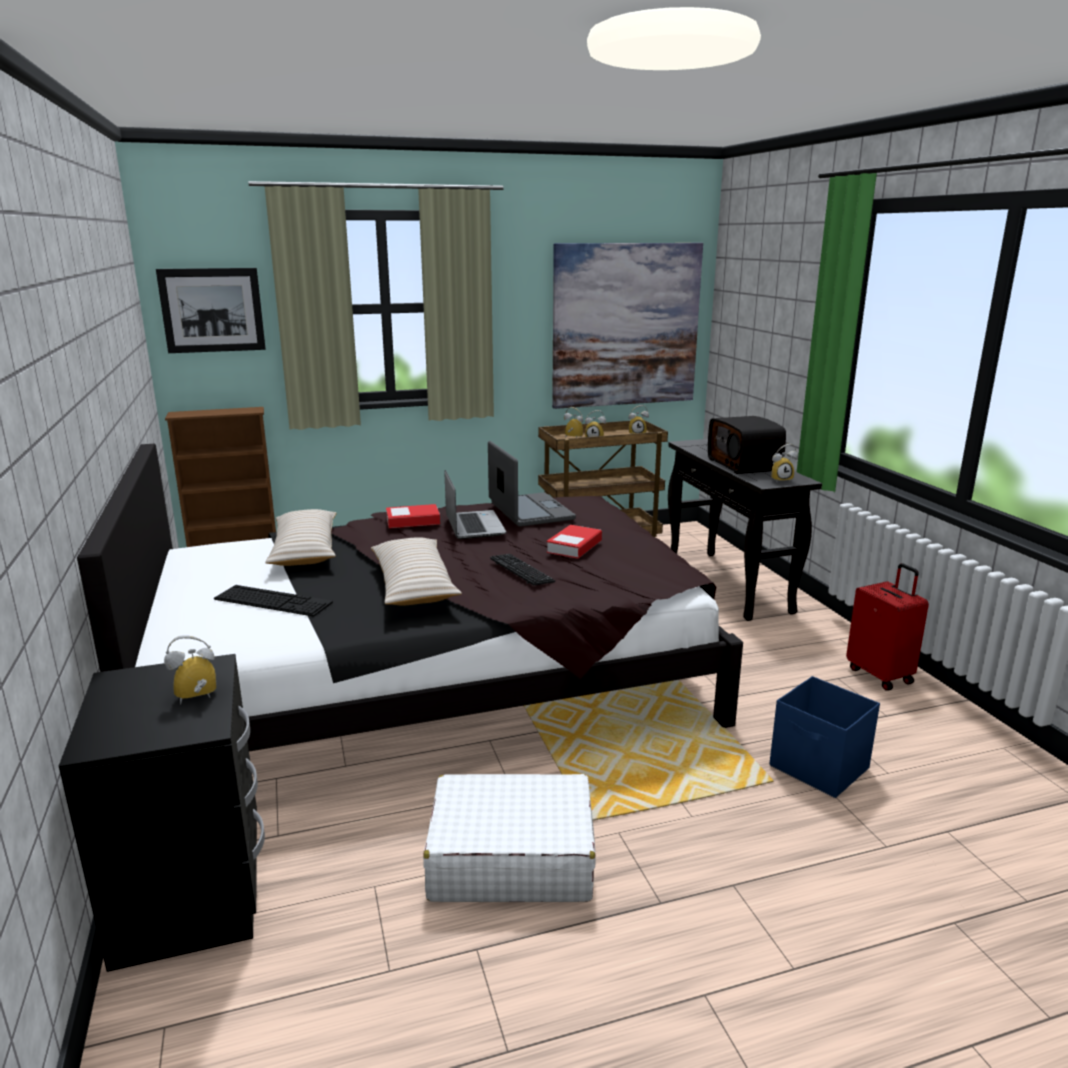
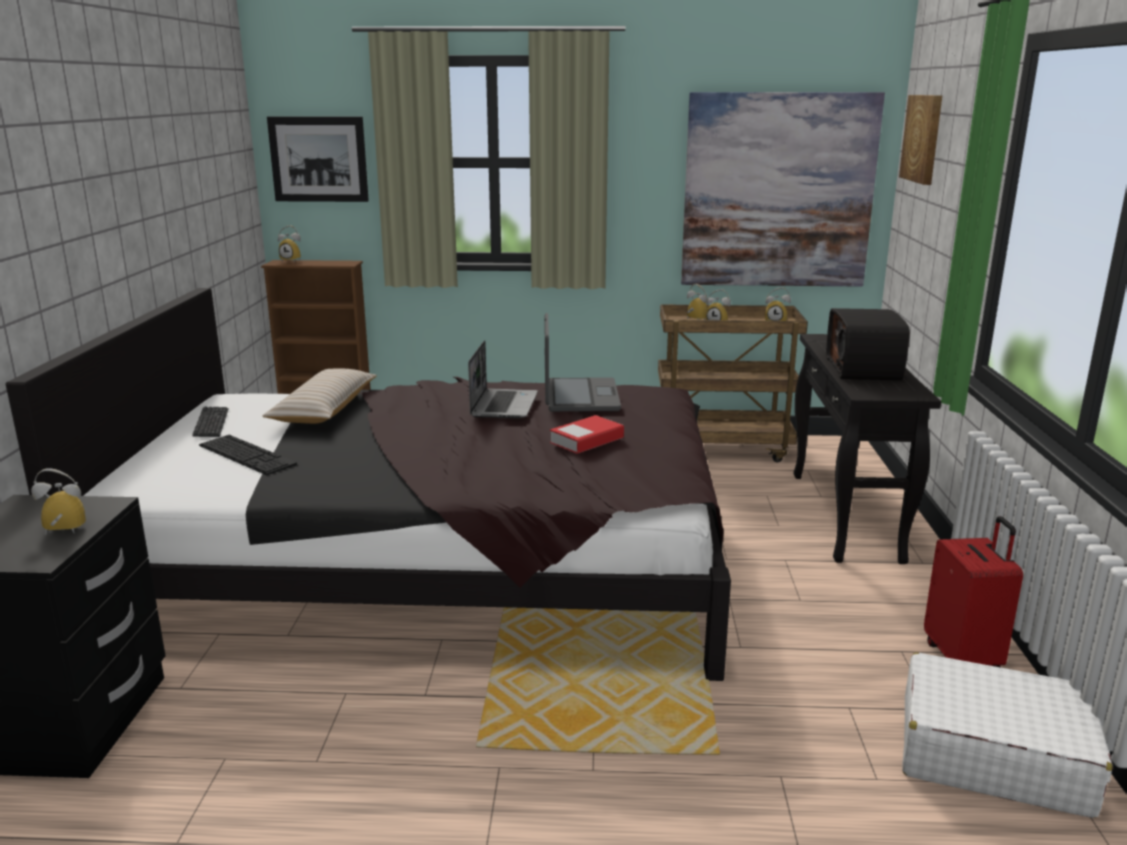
camera: 20 degrees right, 0 degrees up
(413, 521) = (448, 393): book -> none
(414, 585) = (384, 458): beige pillow -> none
(510, 858) = (369, 764): white suitcase -> white suitcase (991, 754)
(521, 571) = (503, 459): keyboard -> keyboard (211, 423)
(744, 279) = (923, 138): none -> picture
(781, 480) = (889, 391): alarm clock -> alarm clock (292, 260)
(819, 768) = (790, 753): blue storage box -> none

